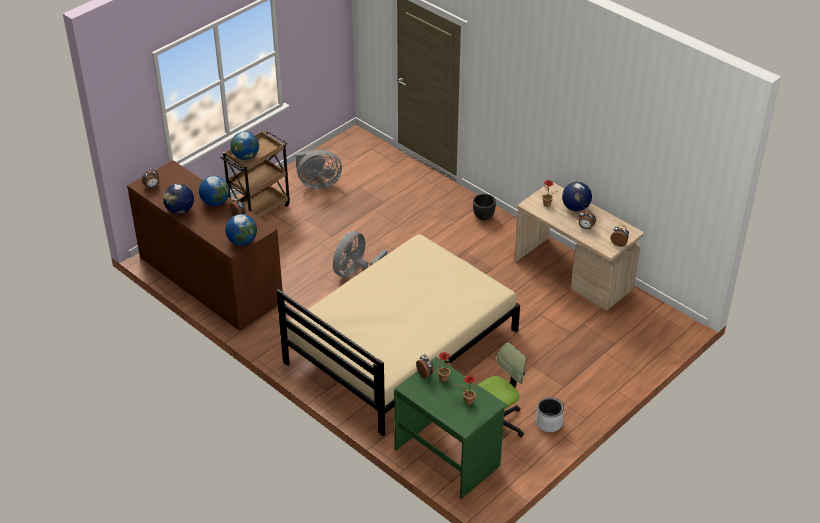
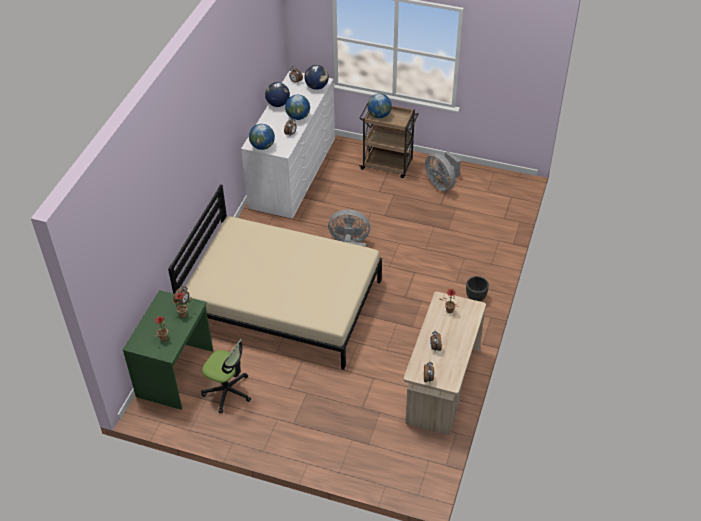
camera: 65 degrees right, 5 degrees up
(210, 279) = (293, 172): brown dresser -> white dresser
(548, 423) = (244, 426): grey planter -> none
(575, 208) = (459, 332): globe -> globe (317, 87)

